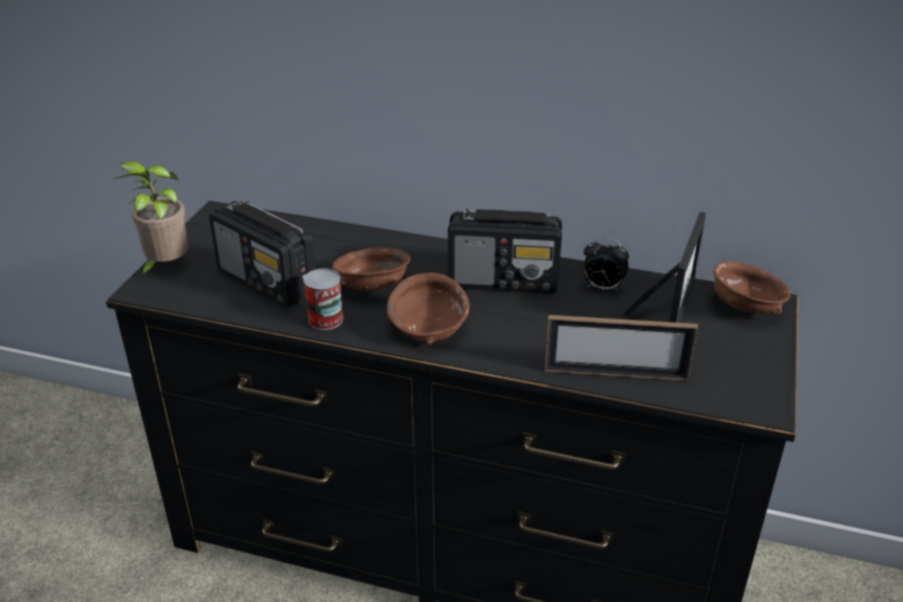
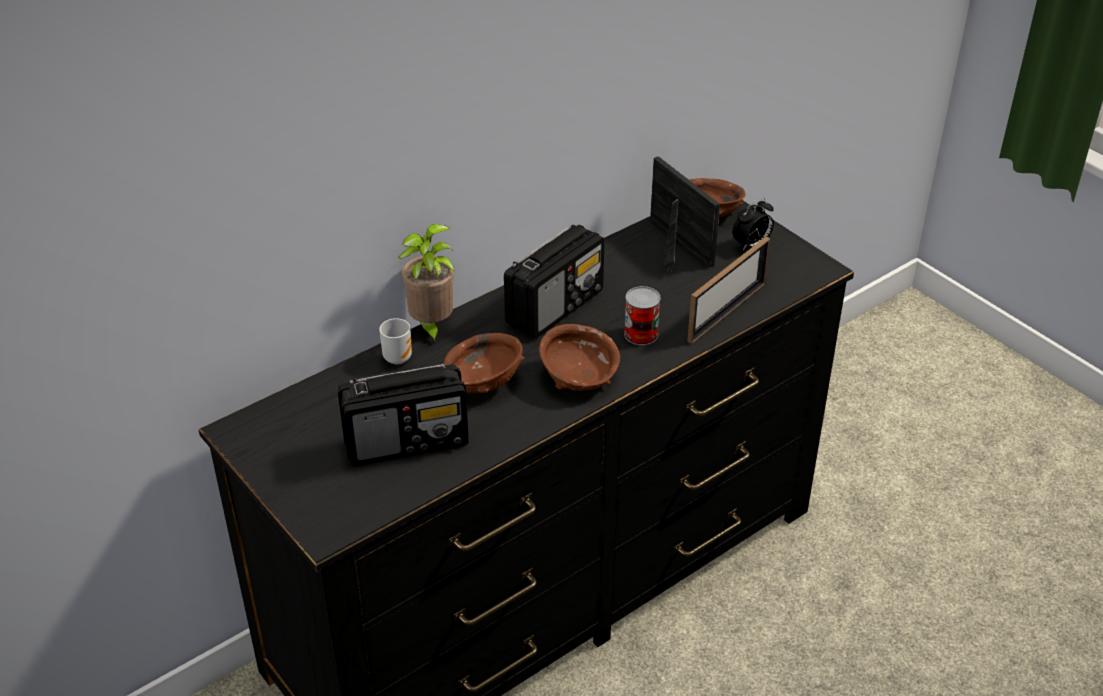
camera: 55 degrees left, 5 degrees up
(165, 267) = (302, 501): potted plant -> potted plant (431, 326)
(325, 319) = (505, 429): can -> can (641, 334)
(359, 238) = (397, 357): none -> mug
(602, 288) = (618, 264): alarm clock -> alarm clock (751, 245)

